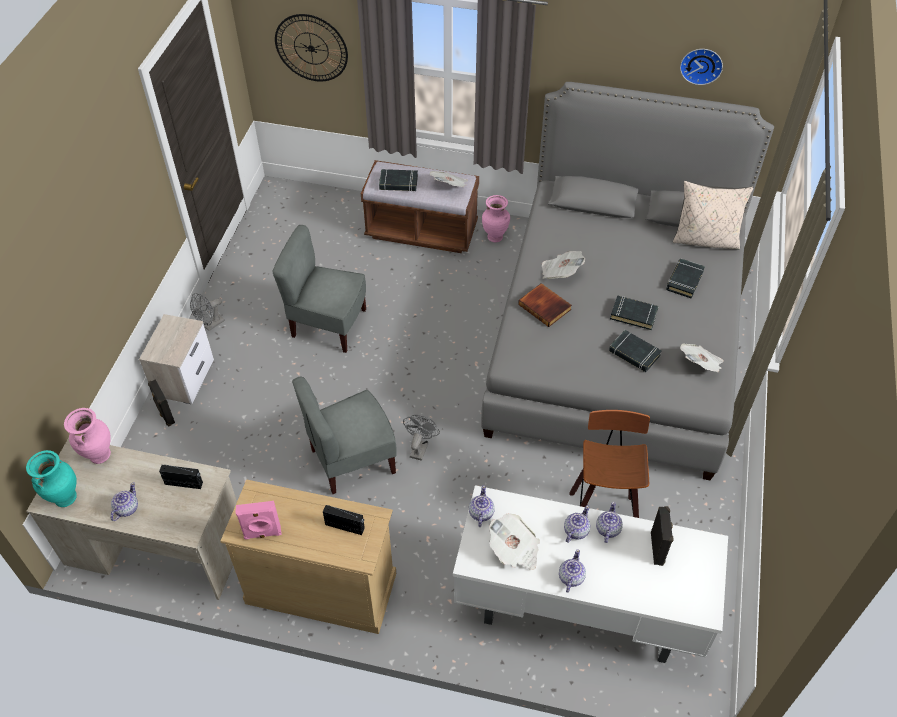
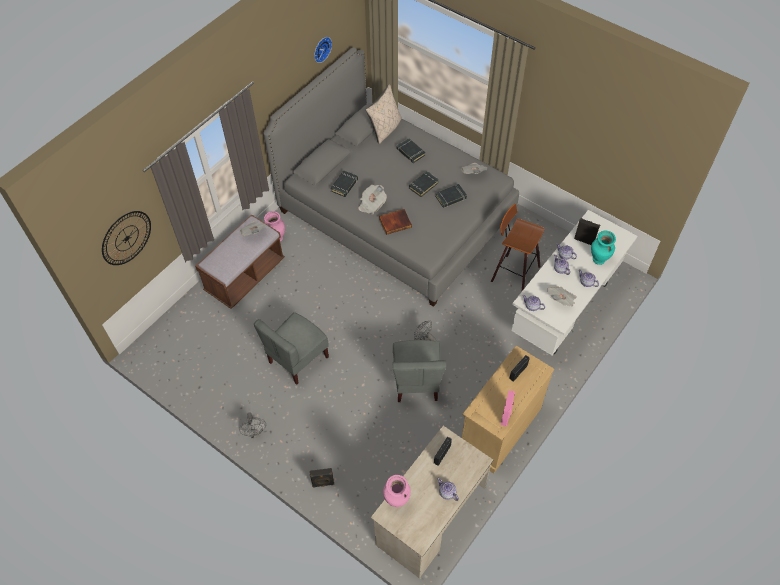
camera: 65 degrees left, 5 degrees up
(65, 498) = (422, 529): turquoise vase -> turquoise vase (598, 260)
(185, 377) = (295, 462): nightstand -> none
(398, 183) = (231, 259): black book -> black book (344, 185)

